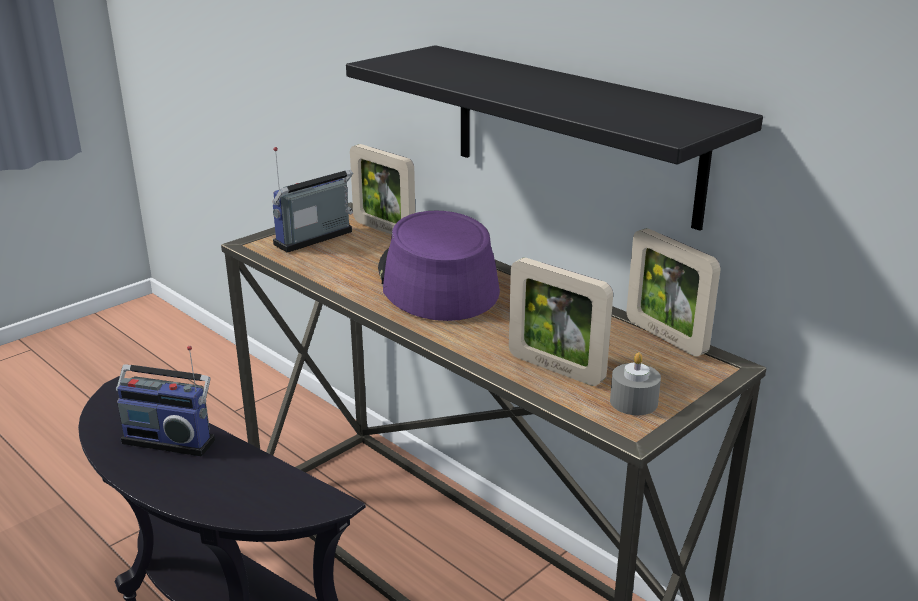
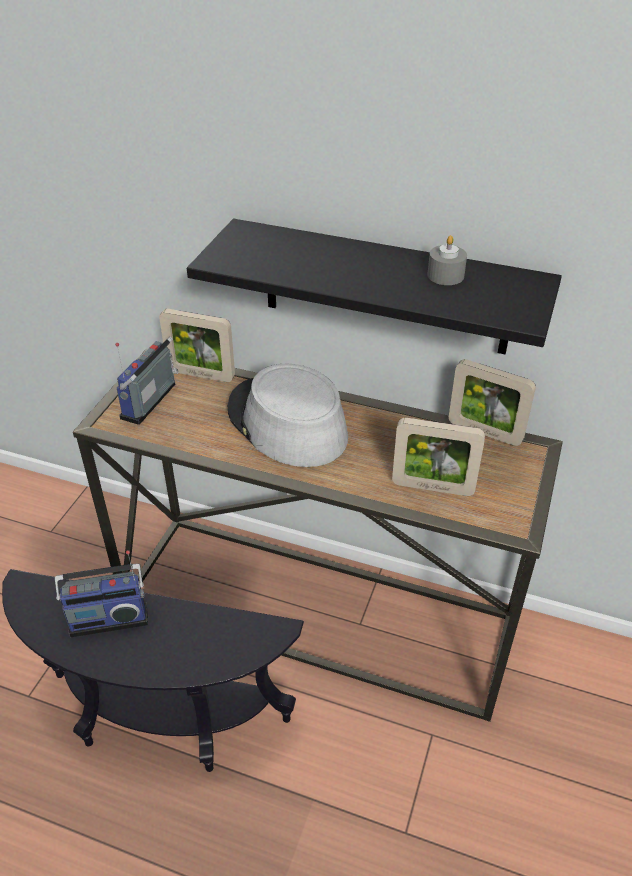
camera: 25 degrees left, 15 degrees up
(436, 281) = (286, 423): purple hat -> grey hat
(633, 402) = (502, 502): grey candle -> grey candle (445, 275)

